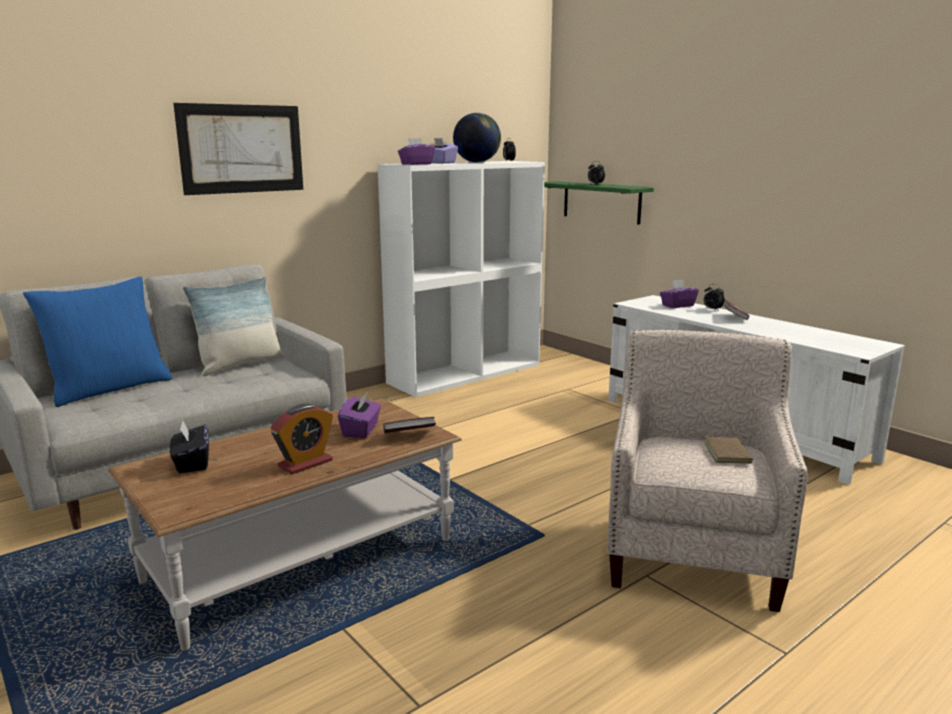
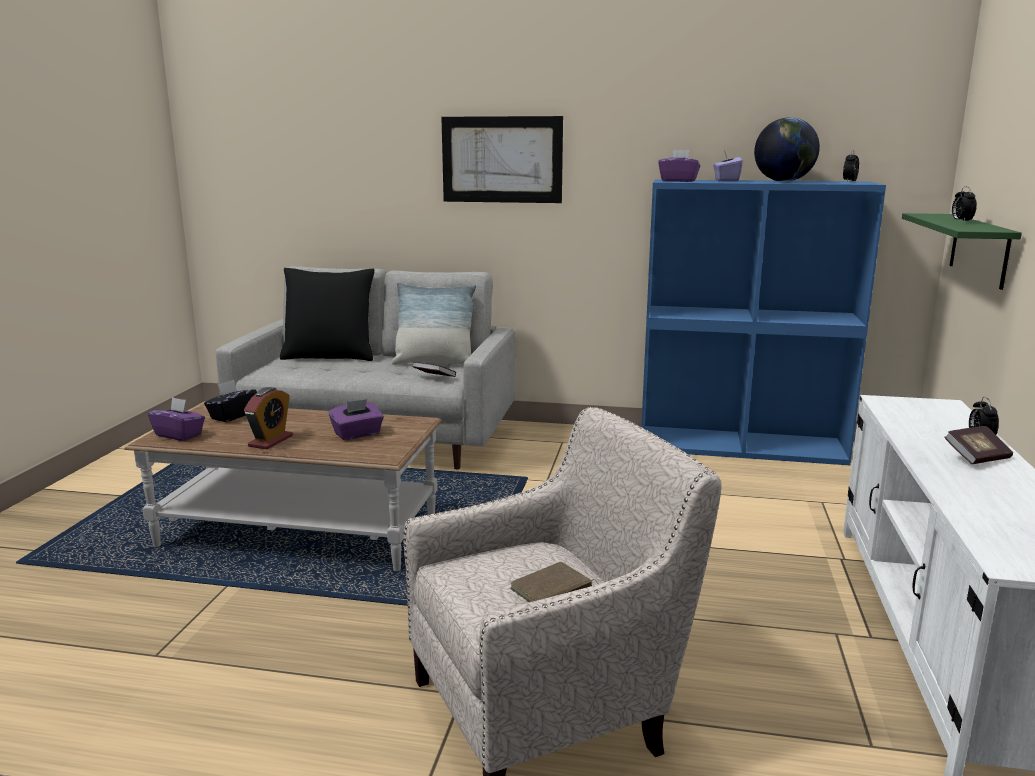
camera: 50 degrees right, 0 degrees up
(109, 388) = (330, 356): blue pillow -> black pillow
(305, 463) = (270, 441): alarm clock -> alarm clock turned 75 degrees counterclockwise
(409, 436) = (370, 450): book -> book (434, 378)
(465, 373) = (742, 446): white bookcase -> blue bookcase
(677, 305) = (943, 420): purple tissue box -> purple tissue box (179, 435)

